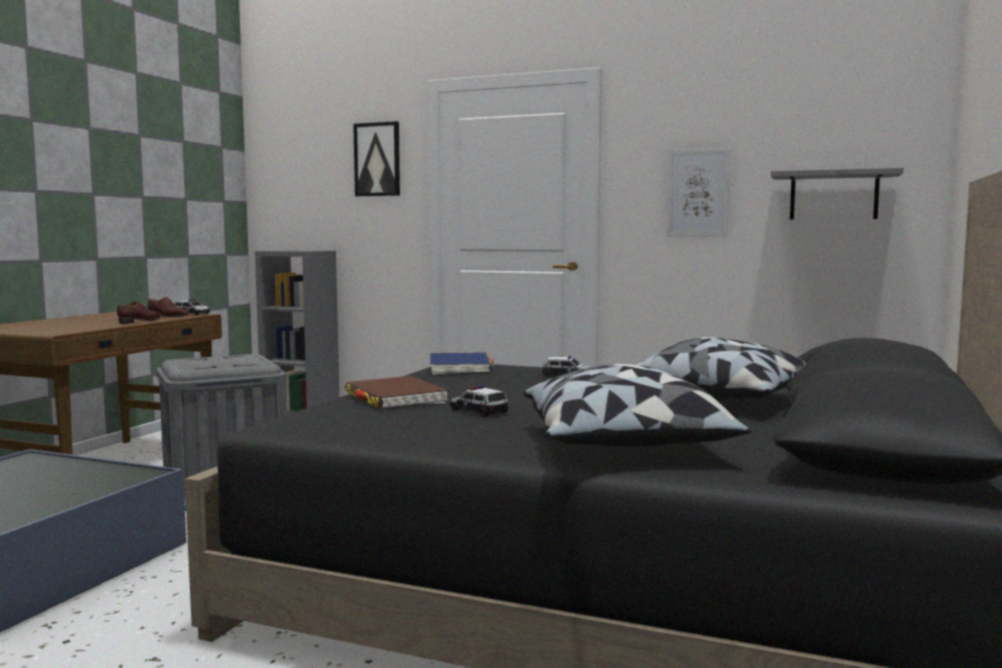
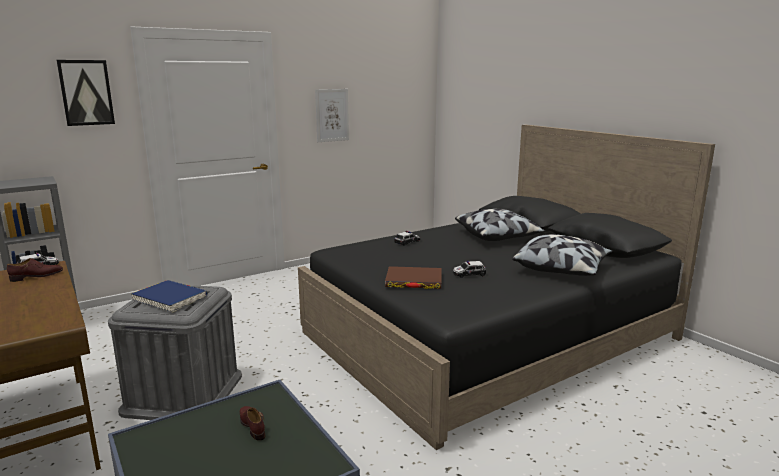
camera: 55 degrees left, 10 degrees up
(140, 321) = (53, 288): brown shoe -> brown shoe (252, 425)
(460, 368) = (349, 253): blue book -> blue book (170, 299)
(833, 196) = (394, 115): grey shelf -> none

